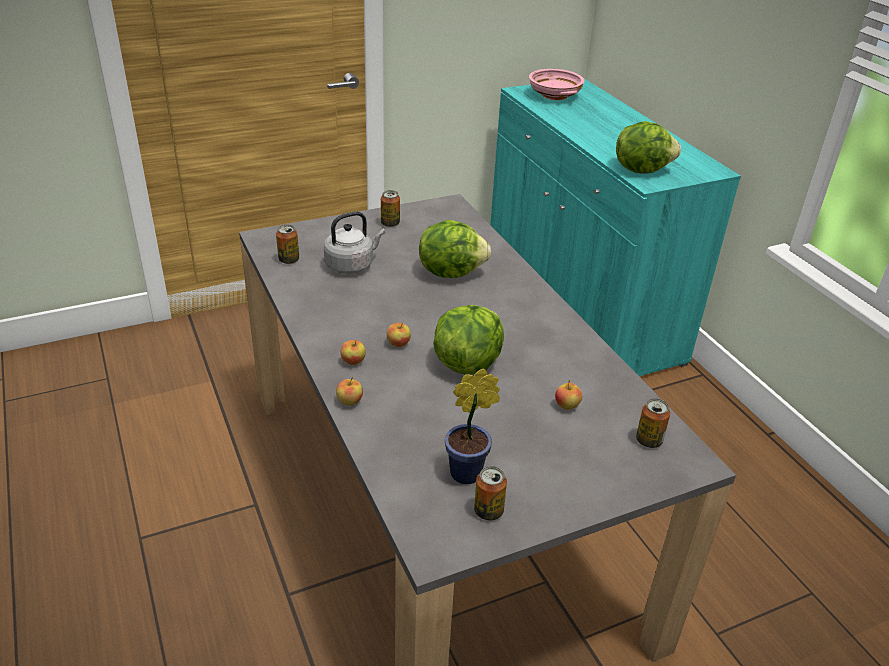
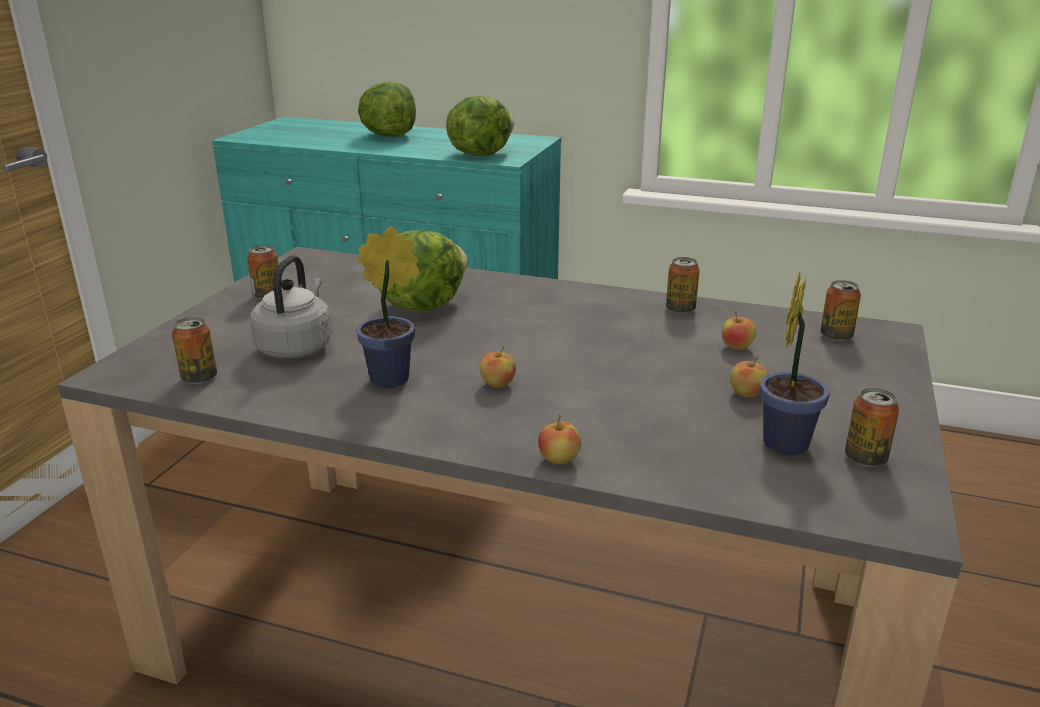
camera: 45 degrees left, 10 degrees down
(353, 361) = (484, 424): apple -> apple (746, 394)
(361, 310) = (395, 378): none -> potted plant
(467, 362) = (593, 363): lettuce -> lettuce (389, 135)
(554, 95) = (282, 132): pink bowl -> none
(588, 360) = (680, 309): none -> can

